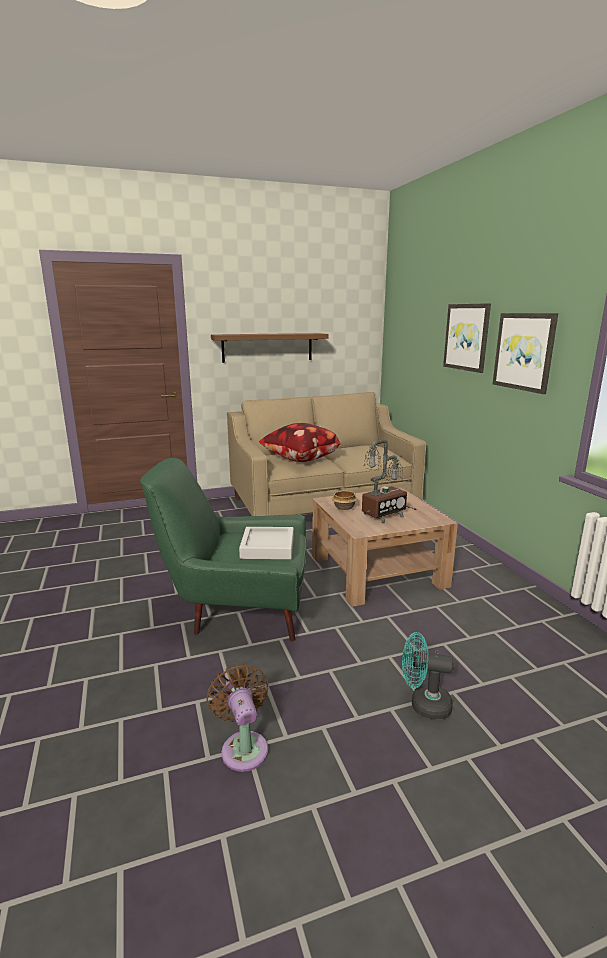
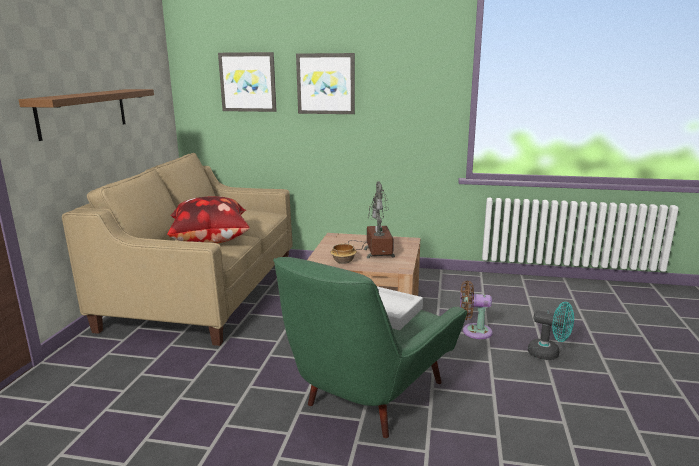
camera: 60 degrees left, 0 degrees up
(243, 747) = (570, 447): brown fan -> brown fan (473, 331)
(423, 704) = (549, 354): turquoise fan -> turquoise fan turned 105 degrees counterclockwise
(524, 351) = (401, 92): picture -> picture (248, 82)

